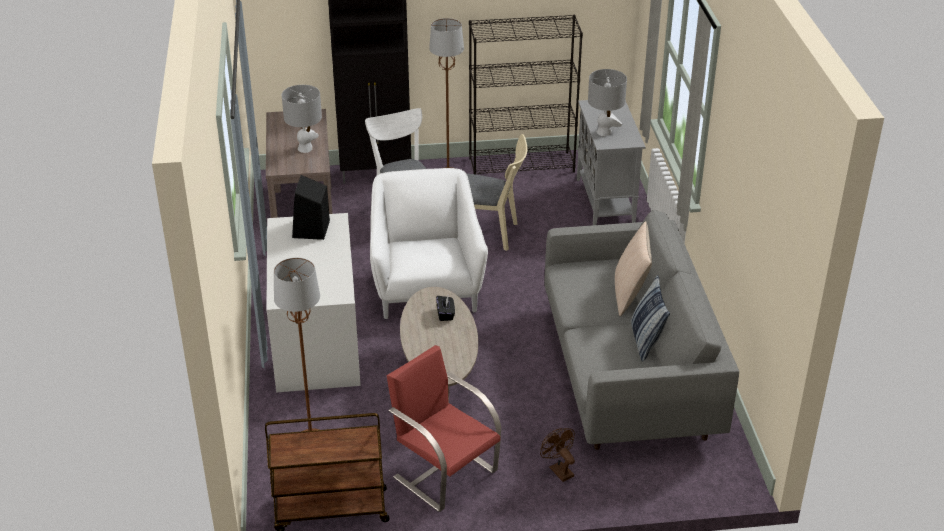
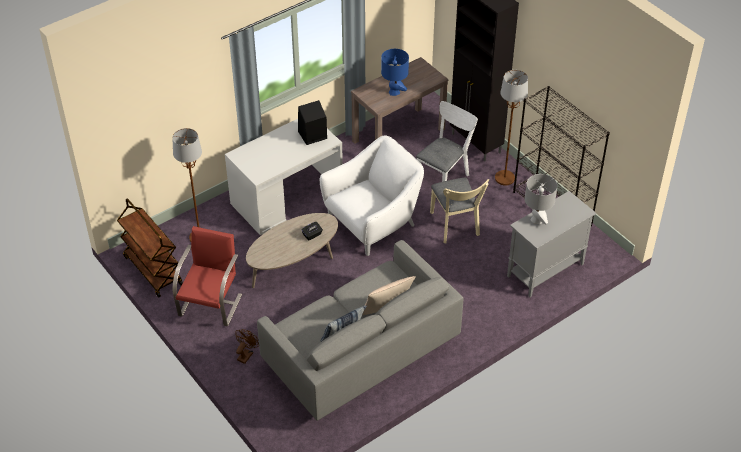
camera: 60 degrees right, 10 degrees up
(305, 148) = (394, 92): grey table lamp -> blue table lamp

